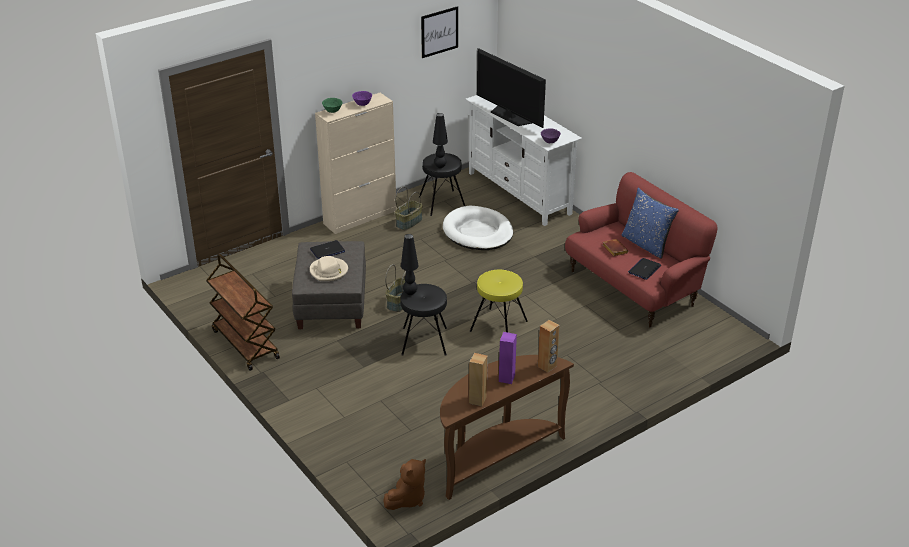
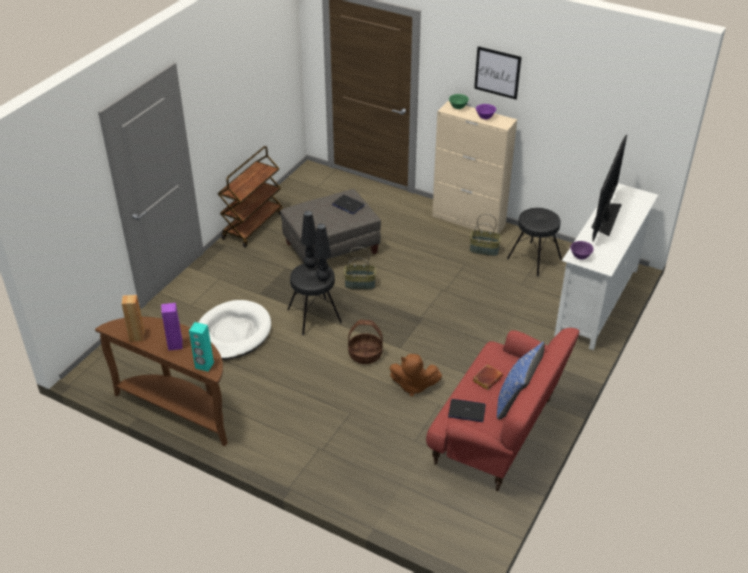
camera: 65 degrees right, 5 degrees up
(329, 271) = (319, 215): beige hat -> none
(407, 499) = (108, 371): brown plush toy -> brown plush toy (413, 385)
(439, 32) = (601, 97): picture -> picture (497, 72)
(440, 166) = (528, 220): black table lamp -> black table lamp (323, 279)
(478, 232) = (505, 296): white dog bed -> white dog bed (233, 333)
(498, 326) = (365, 354): yellow stool -> basket
(547, 366) = (204, 365): brown speaker -> turquoise speaker

